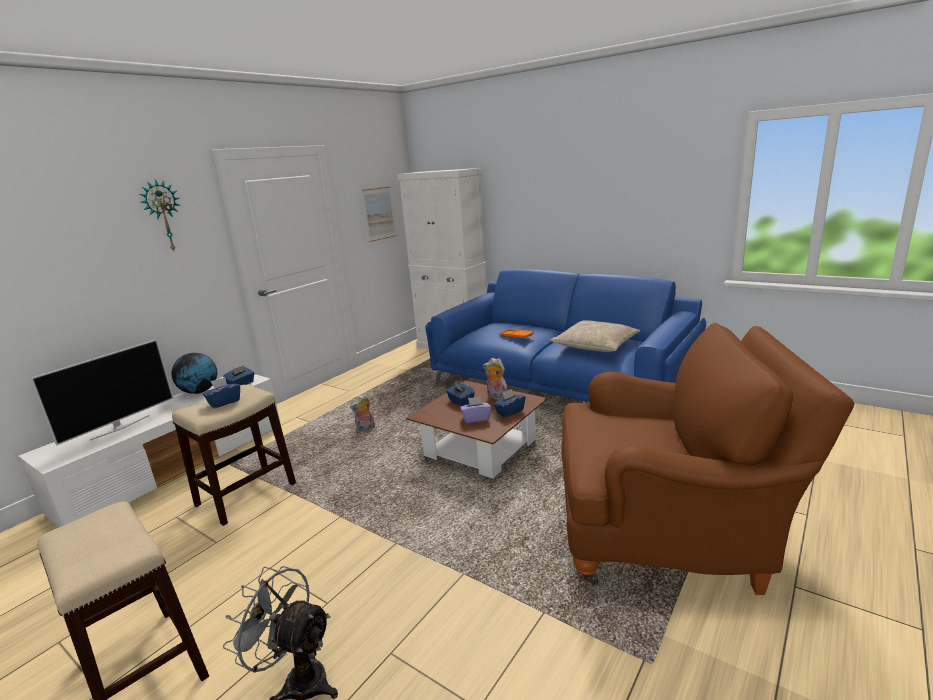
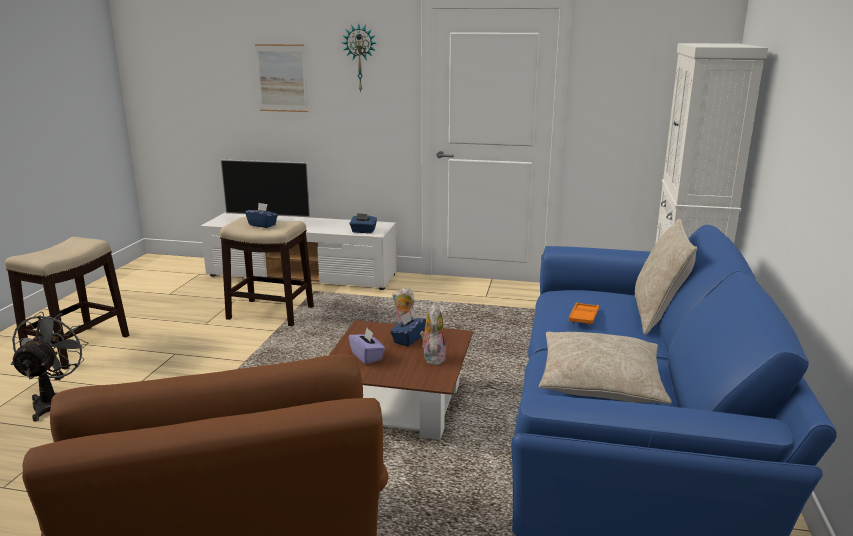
camera: 65 degrees right, 0 degrees up
(199, 392) = (341, 223): globe -> none
(379, 213) = (649, 97): picture -> picture (281, 78)
(509, 411) = (395, 373): blue tissue box -> none
(524, 323) = (657, 316): none -> beige pillow

